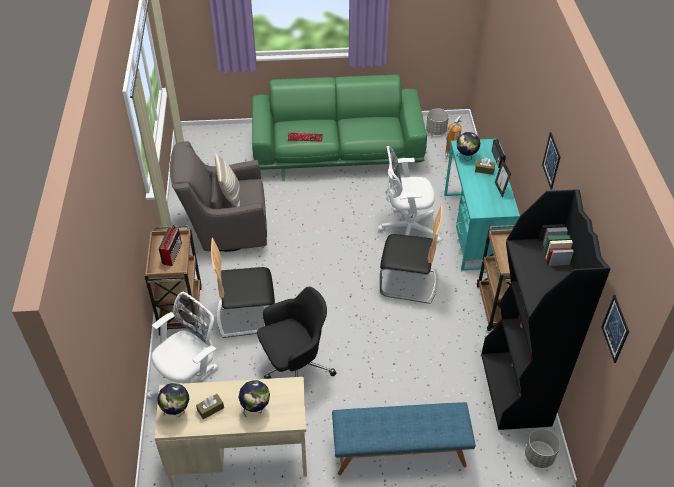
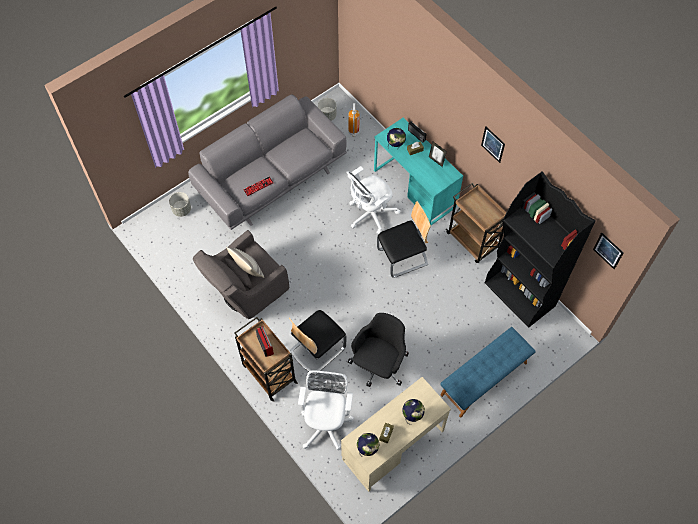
camera: 35 degrees left, 15 degrees up
(338, 152) = (271, 176): green sofa -> grey sofa
(539, 456) = (561, 329): grey planter -> grey planter (181, 209)

